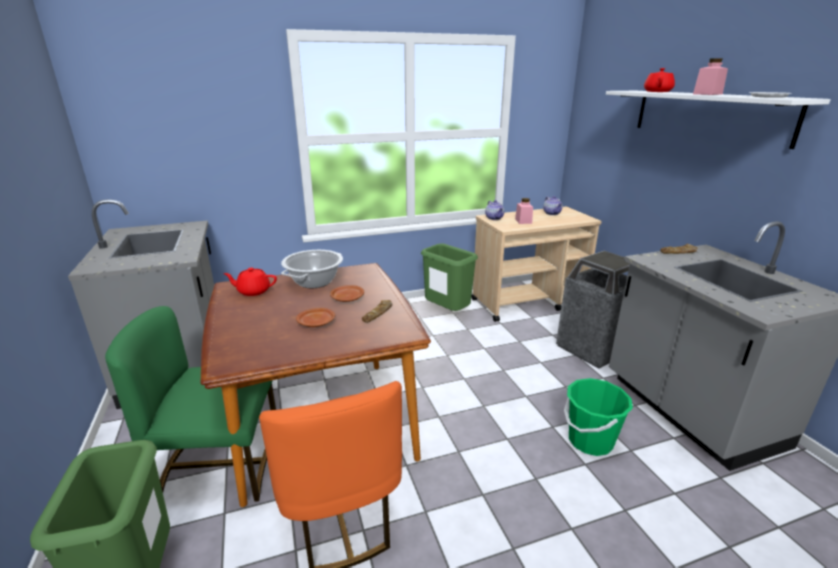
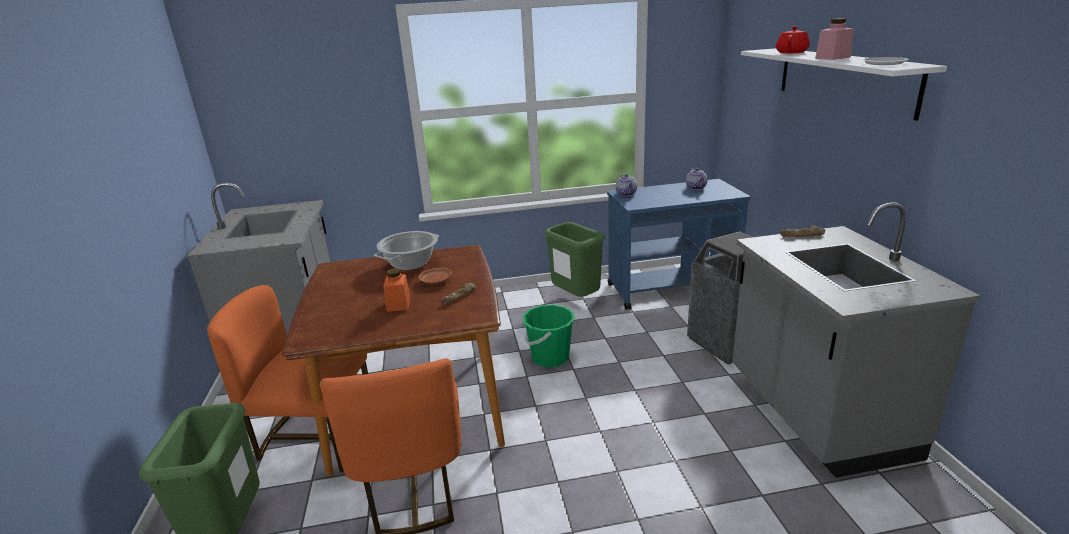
camera: 10 degrees right, 0 degrees up
(220, 464) = (315, 437): green chair -> orange chair
(253, 291) = (350, 272): red teapot -> none
(317, 323) = (398, 304): brown plate -> orange jar
(523, 221) = (657, 197): pink jar -> none
(528, 303) = (672, 289): beige cart -> blue cart
(590, 441) = (688, 438): green bucket -> green bucket (550, 358)

